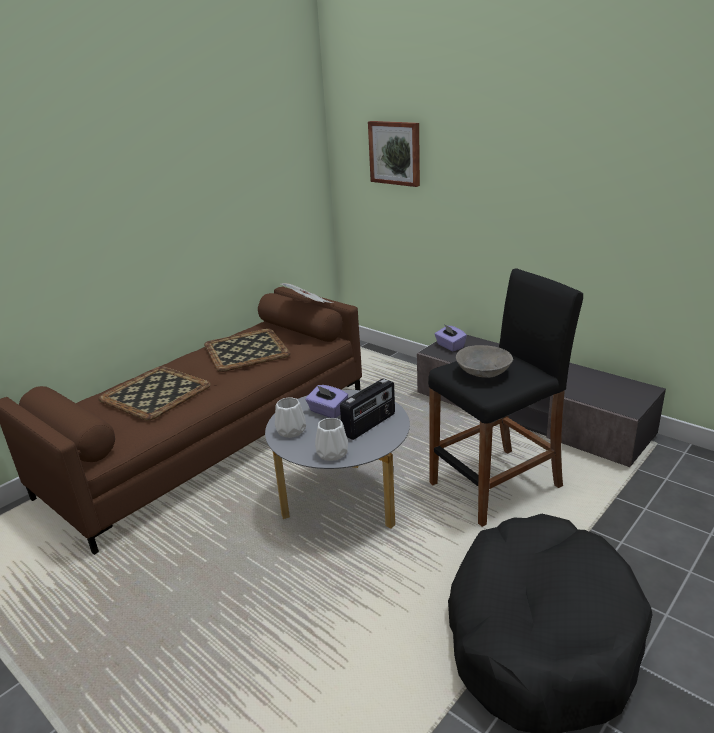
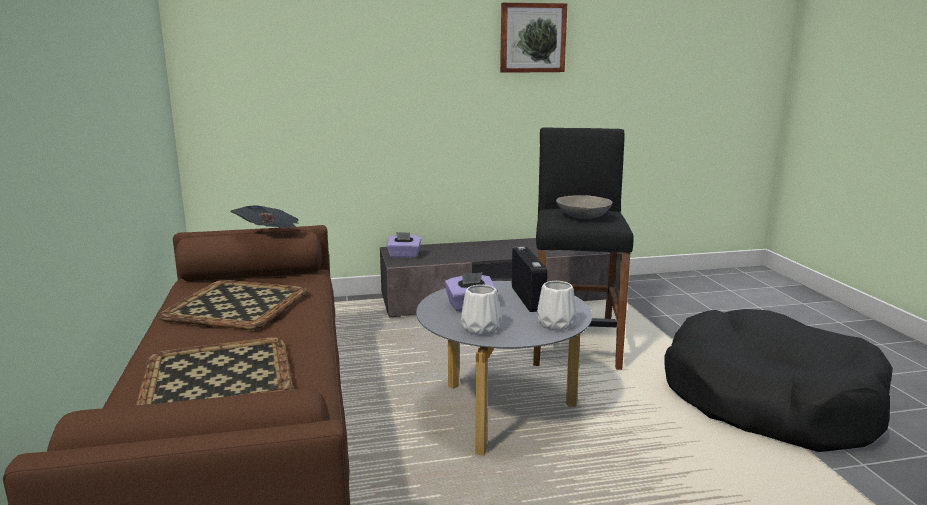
camera: 55 degrees left, 10 degrees down
(395, 153) = (285, 52): picture -> picture (532, 38)

